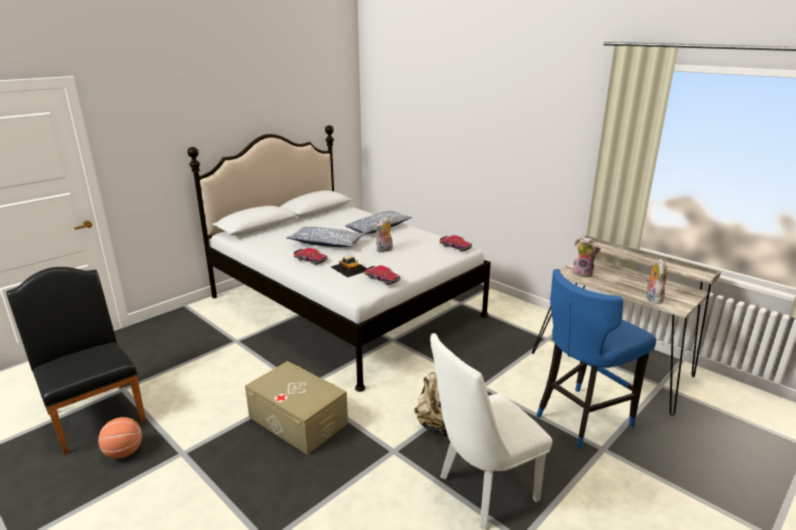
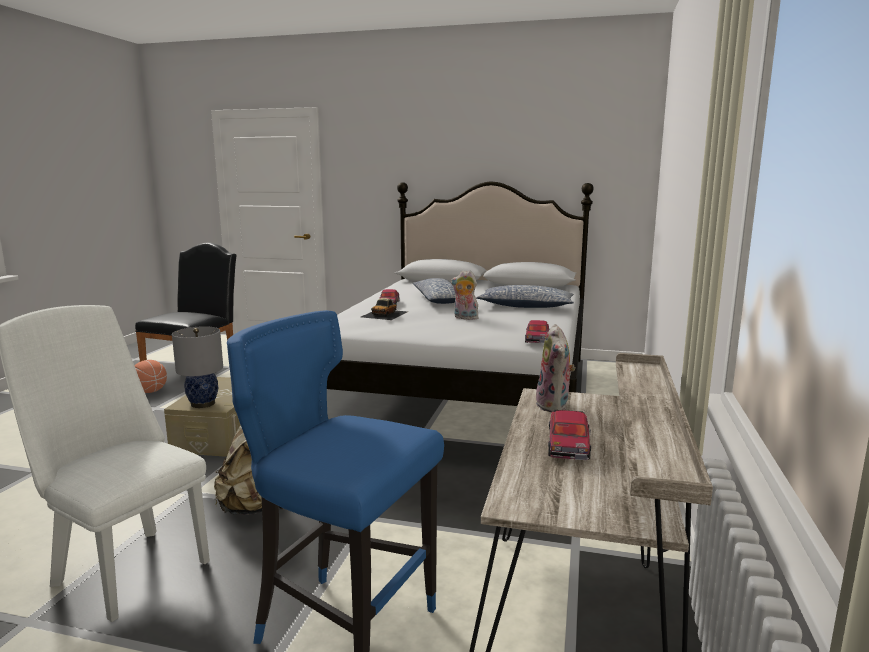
camera: 60 degrees right, 10 degrees down
(314, 399) = (202, 404): none -> grey table lamp
(382, 279) = (375, 327): toy car -> toy car (569, 443)
(652, 298) = (526, 472): plush toy -> none

